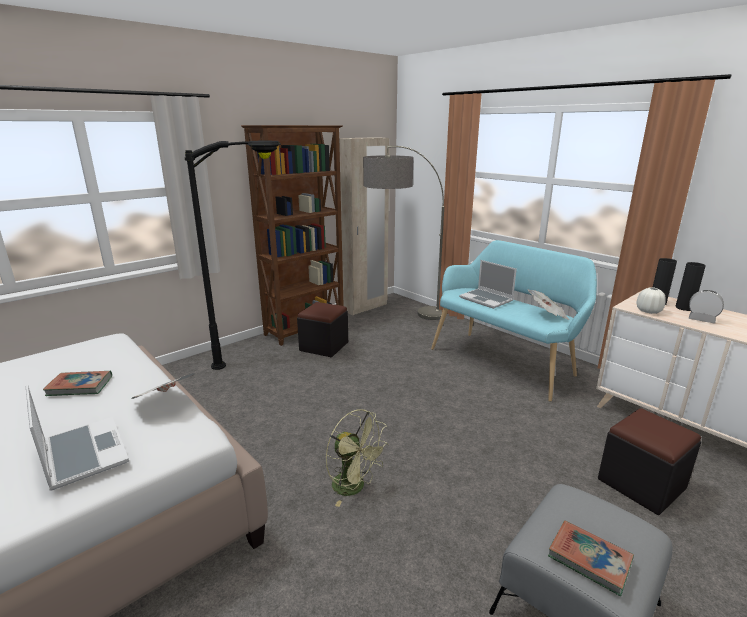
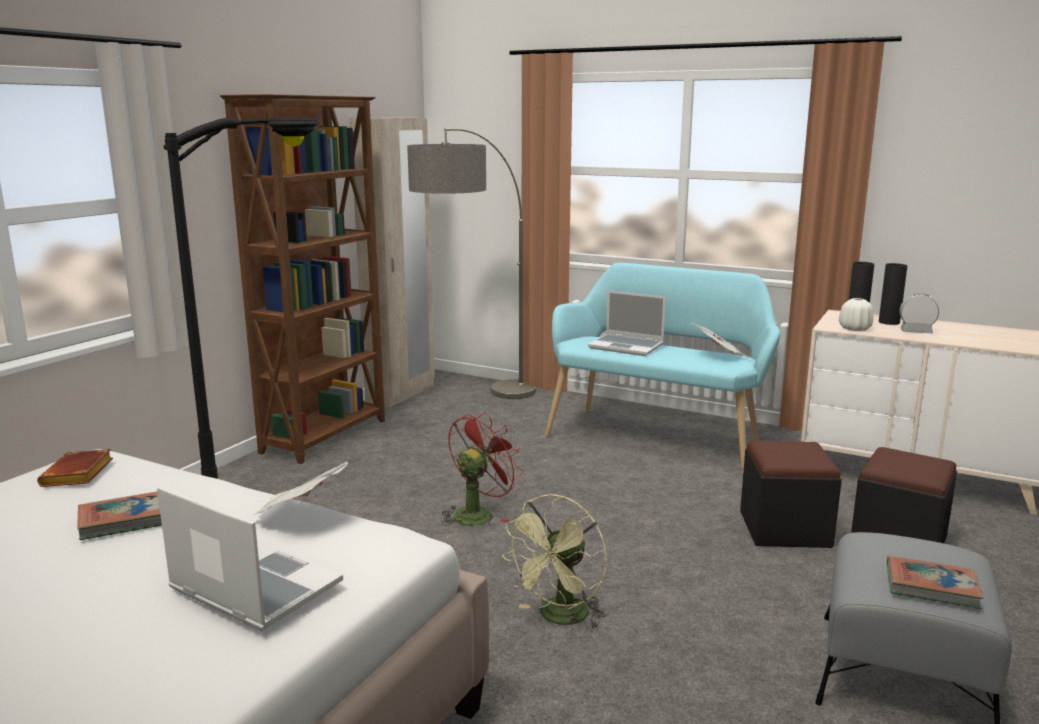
camera: 20 degrees left, 5 degrees down
(91, 350) = (79, 475): none -> brown book
(324, 346) = (376, 455): black ottoman -> black ottoman (784, 529)
(355, 397) = (478, 513): none -> red fan
(355, 487) = (559, 618): green fan -> green fan turned 105 degrees clockwise

